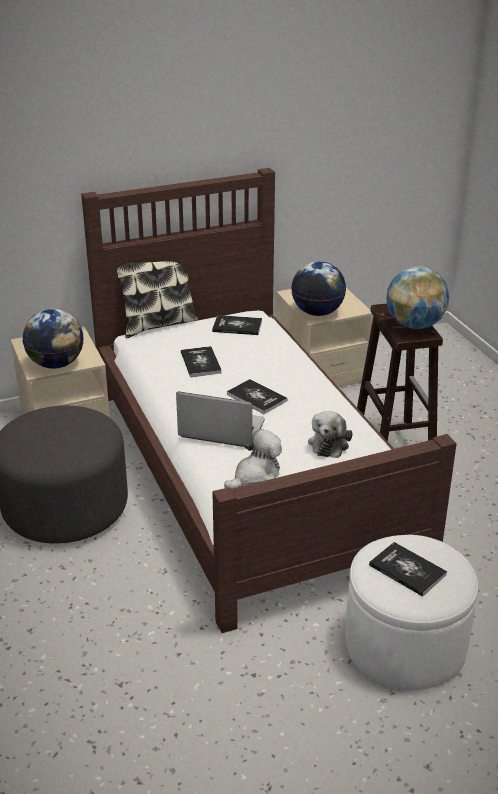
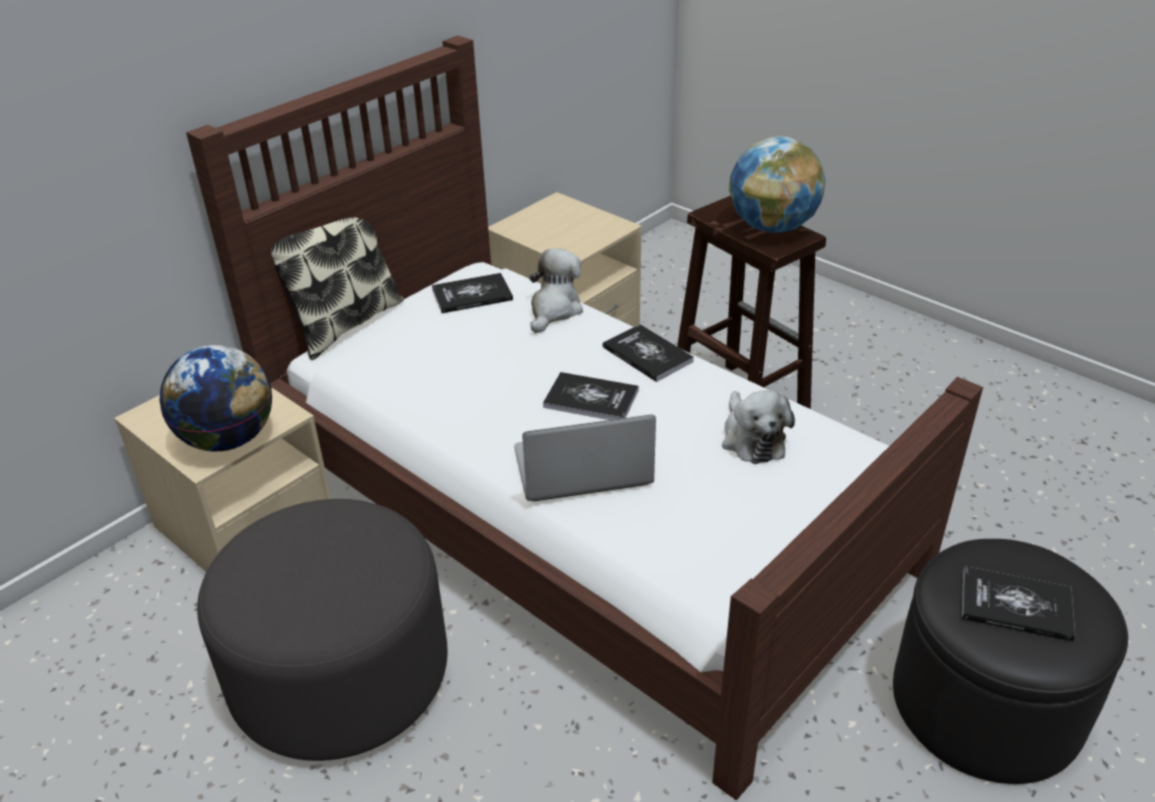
camera: 25 degrees left, 5 degrees up
(200, 363) = (463, 367): book -> book (647, 354)
(255, 476) = (696, 530): plush toy -> plush toy (554, 310)
(317, 312) = (568, 244): globe -> none
(405, 644) = (986, 703): white ottoman -> black ottoman

